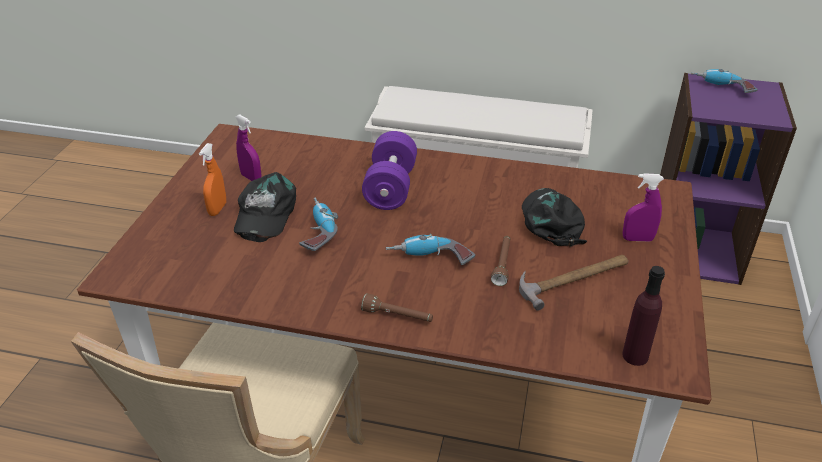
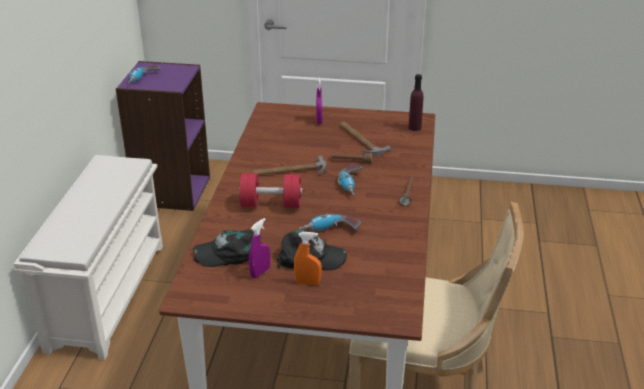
camera: 95 degrees left, 5 degrees down
(390, 187) = (271, 204): purple dumbbell -> red dumbbell
(473, 204) = (289, 171): none -> hammer
(551, 221) = (305, 145): black cap -> black cap (229, 252)

